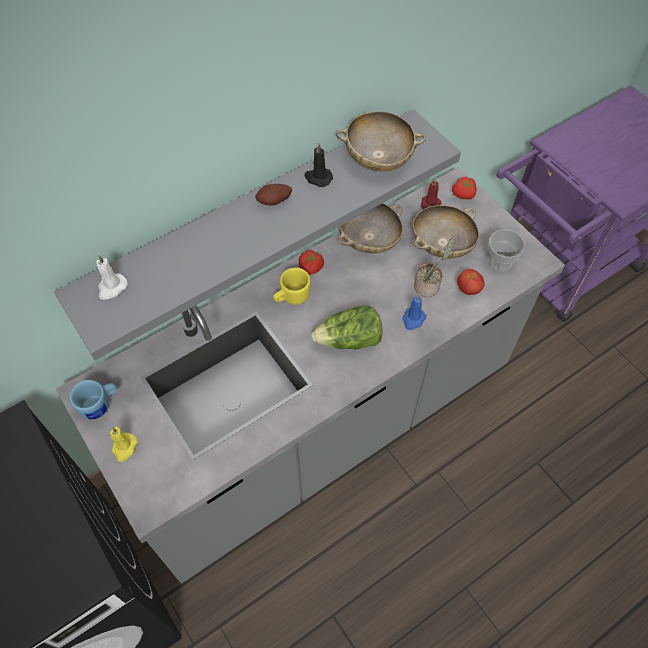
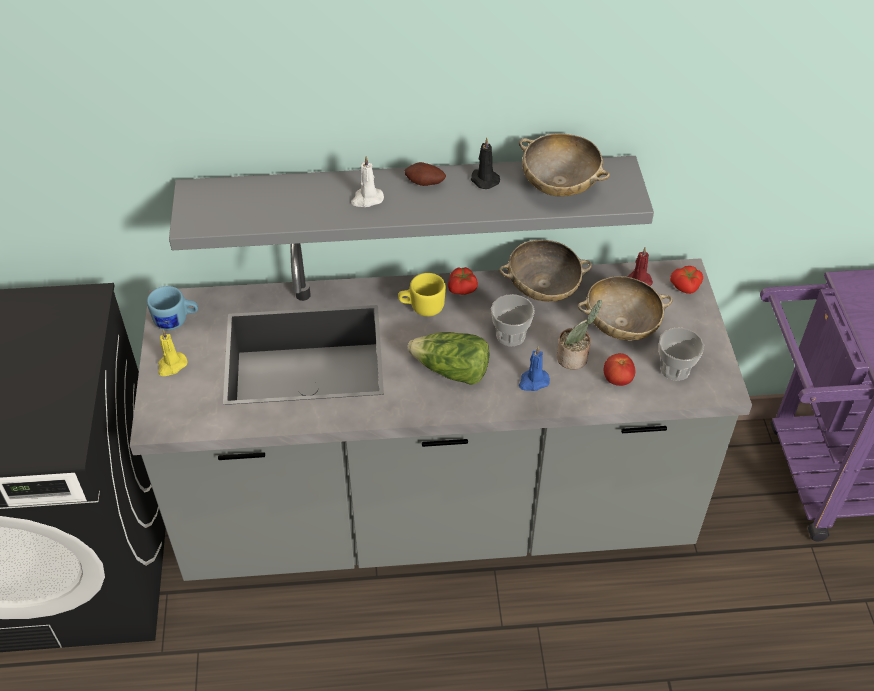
camera: 30 degrees right, 10 degrees down
(112, 288) = (224, 196): white candle -> white candle (367, 199)
(372, 289) = (510, 335): none -> cup

